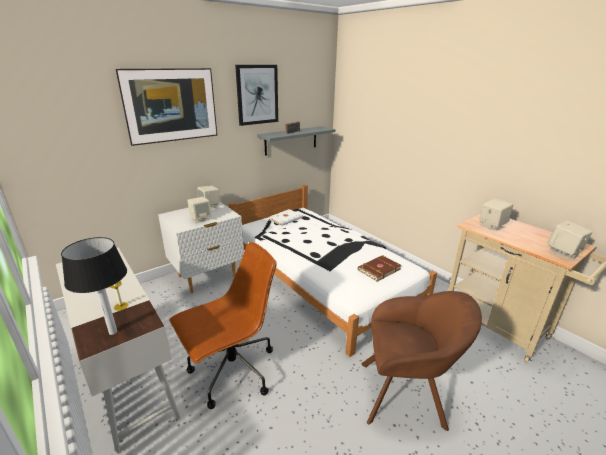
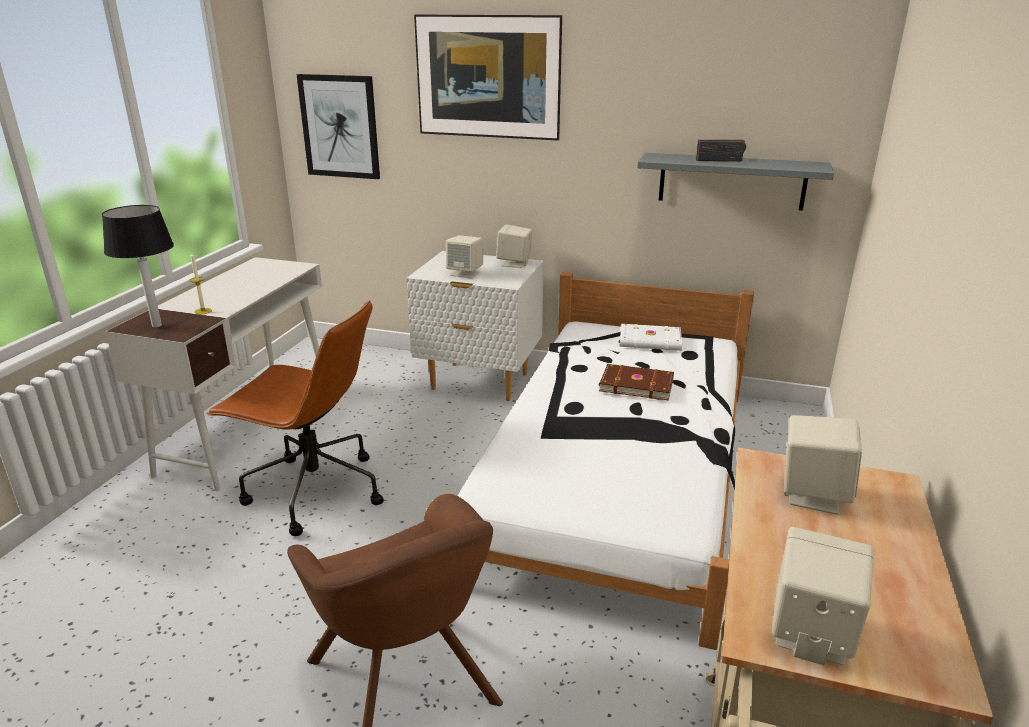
camera: 55 degrees right, 0 degrees up
(257, 94) = (656, 71): picture -> picture (340, 126)
(378, 269) = (617, 484): brown book -> brown book (636, 384)

